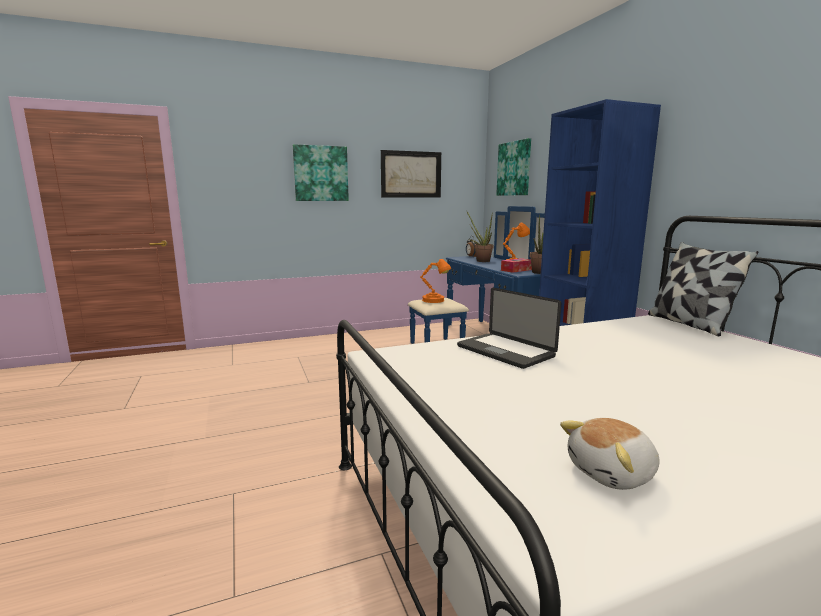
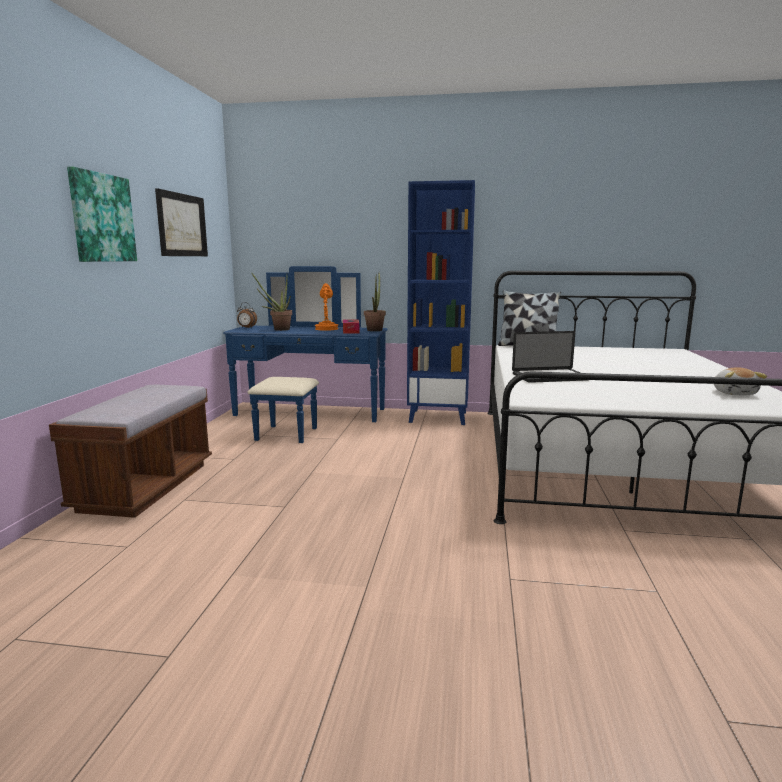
camera: 60 degrees left, 0 degrees up
(307, 344) = (146, 487): none -> brown bench
(435, 300) = (281, 380): orange table lamp -> none
(514, 168) = (290, 225): picture -> none

